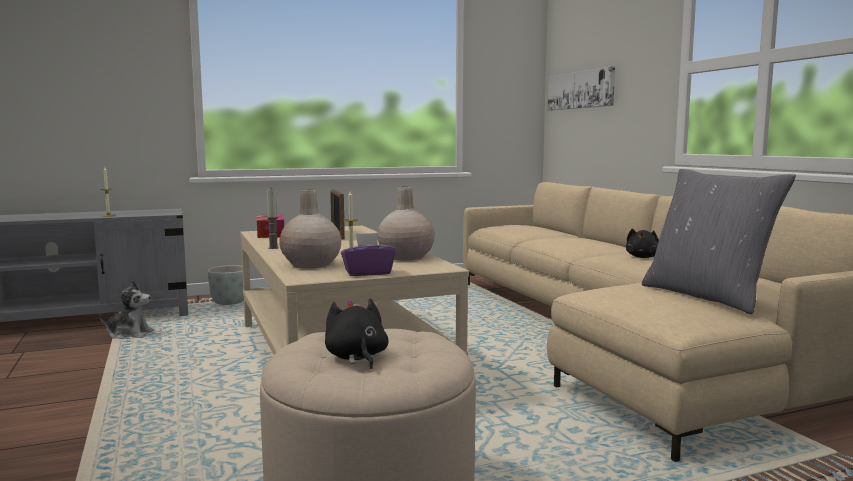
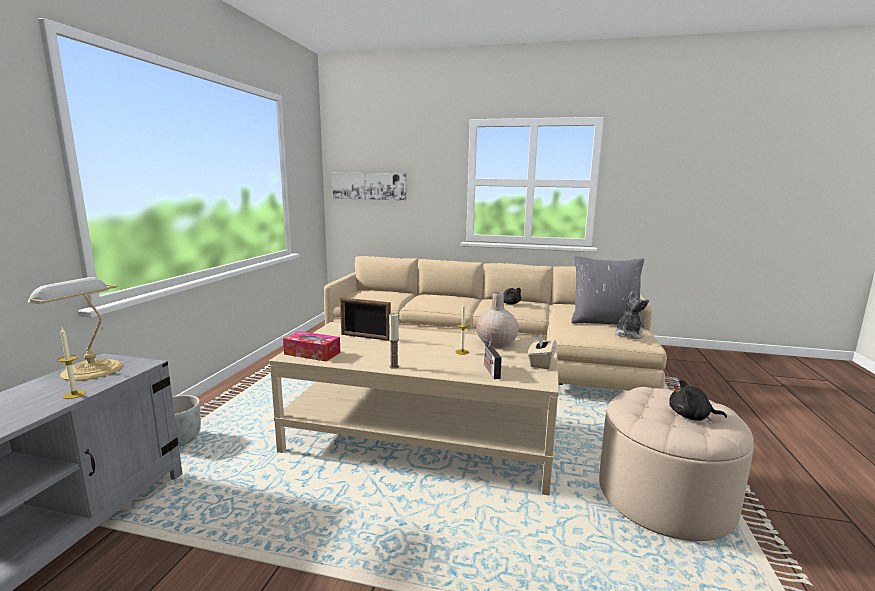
camera: 55 degrees left, 5 degrees up
(129, 335) = (183, 528): plush toy -> plush toy (628, 334)
(149, 211) = (89, 370): none -> table lamp
(310, 265) = (490, 370): beige vase -> radio
(368, 273) = (541, 363): purple tissue box -> beige tissue box

